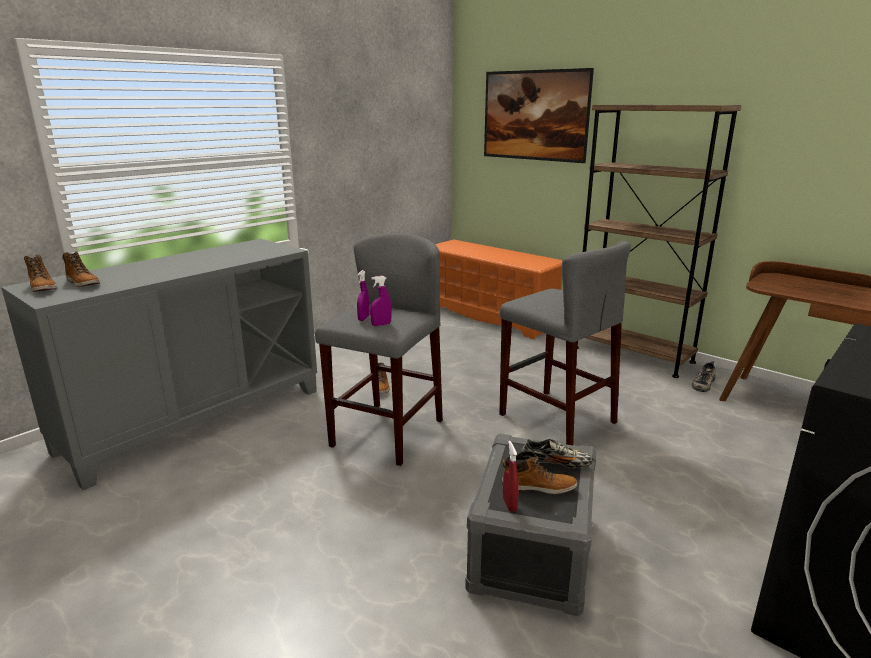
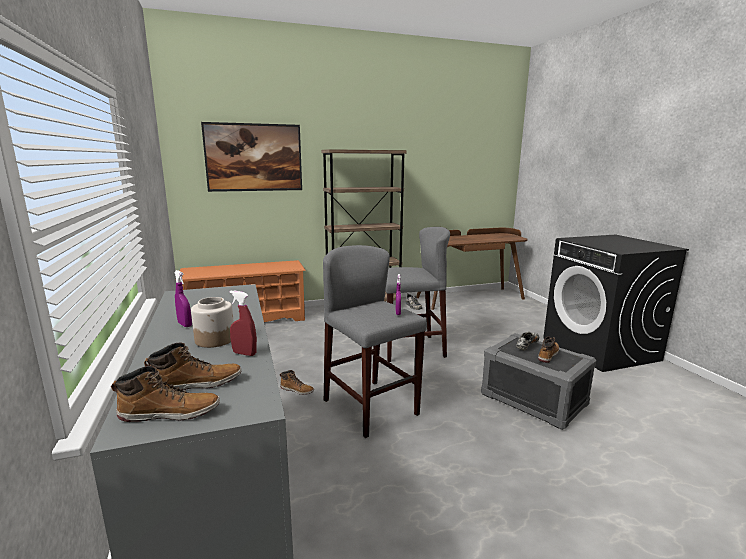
camera: 60 degrees left, 5 degrees down
(161, 270) = (215, 339): none -> jar
(363, 318) = (377, 315): purple spray bottle -> purple spray bottle (185, 325)
(509, 504) = (562, 366): red spray bottle -> red spray bottle (244, 353)

